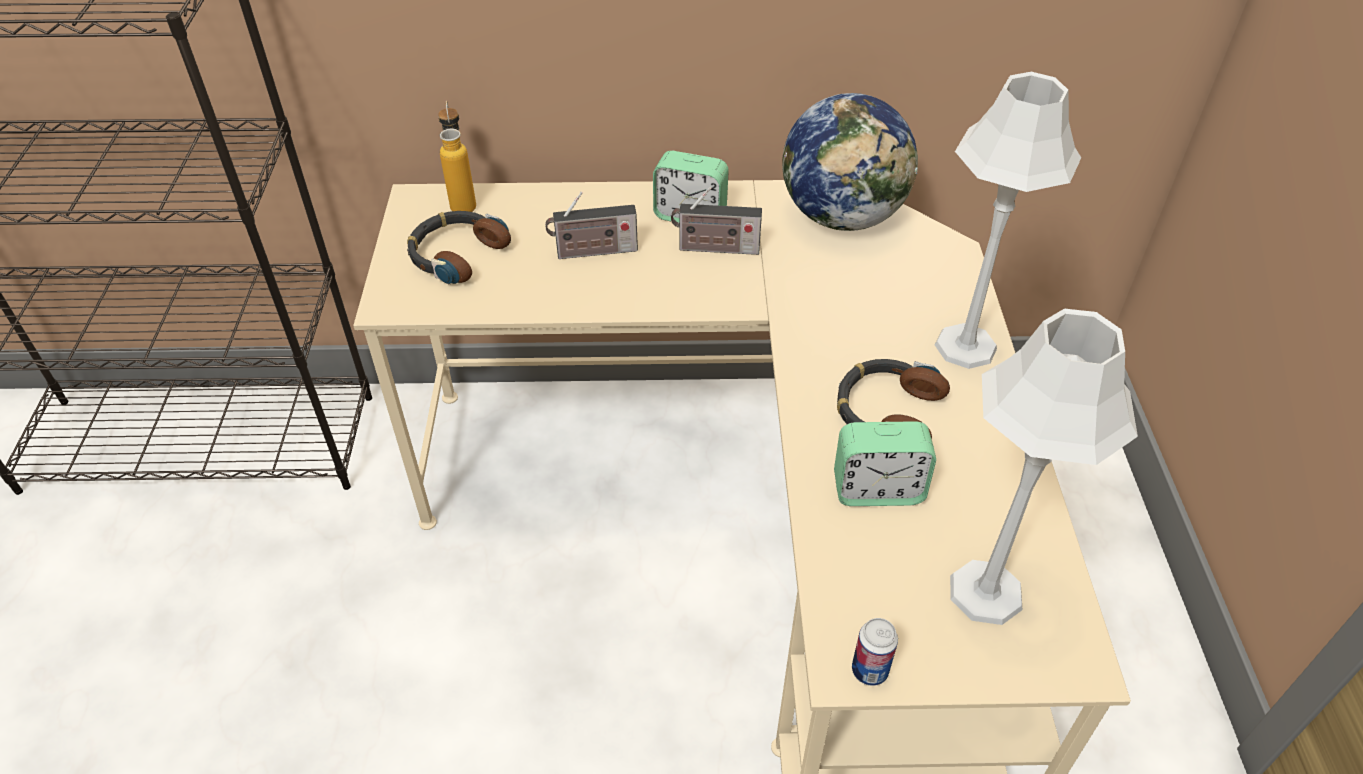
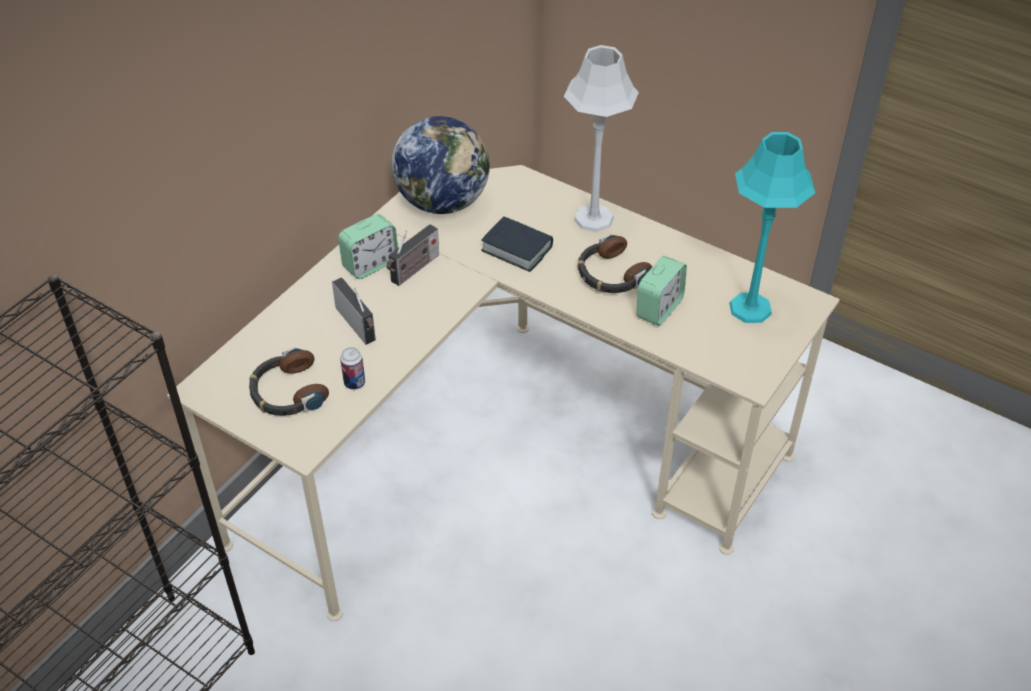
camera: 55 degrees left, 0 degrees up
(463, 201) = (232, 365): bottle -> none
(593, 252) = (358, 325): radio -> radio turned 60 degrees counterclockwise
(836, 308) = (517, 249): none -> book
(869, 670) = (761, 374): can -> can (354, 383)
(985, 591) = (750, 308): grey table lamp -> turquoise table lamp

